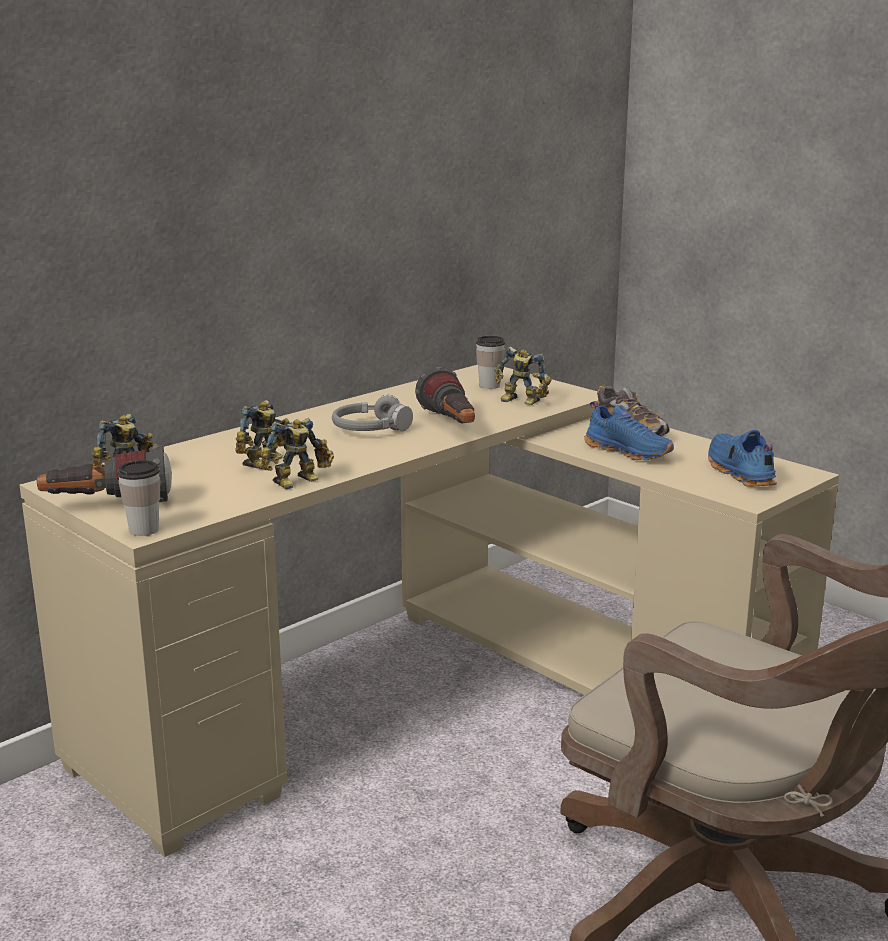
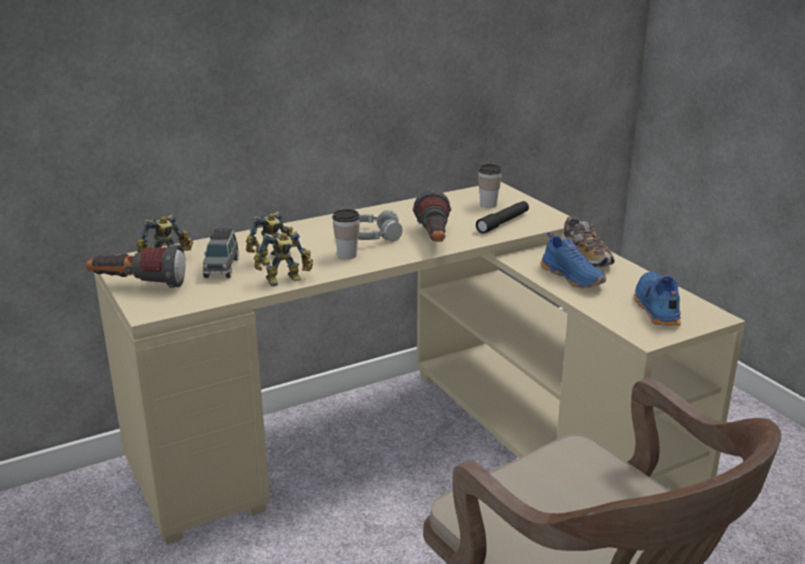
camera: 15 degrees right, 5 degrees up
(144, 530) = (149, 310): cup -> cup (347, 255)
(205, 476) = (222, 267): none -> grey toy car
(520, 402) = (503, 222): toy robot -> black flashlight

